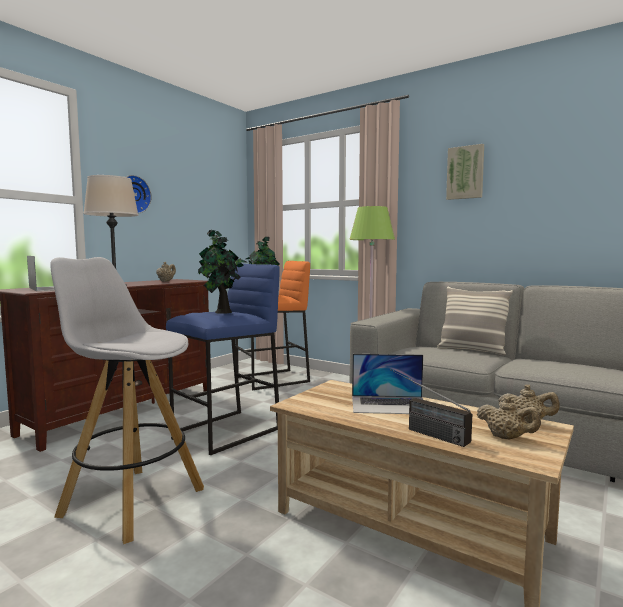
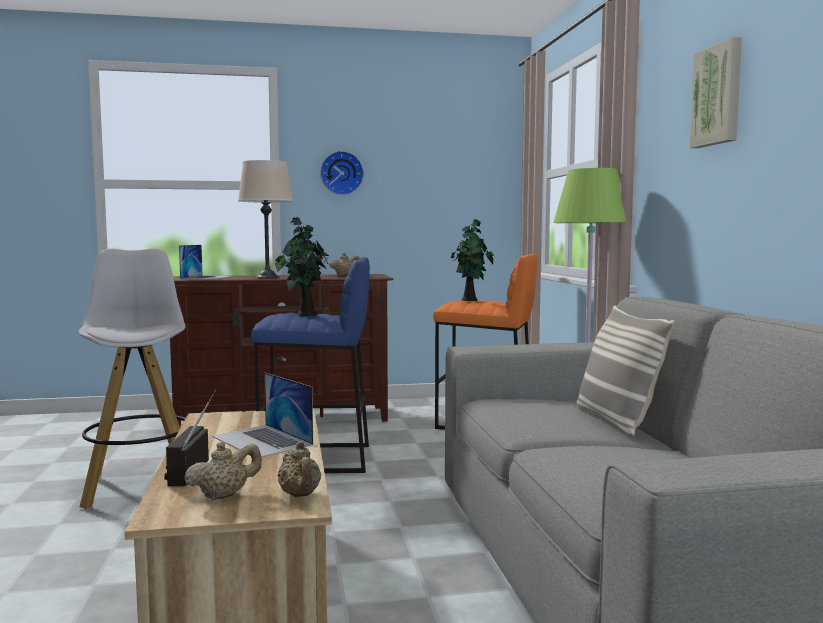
camera: 45 degrees right, 0 degrees up
(506, 437) = (224, 496): beige teapot -> beige teapot turned 120 degrees counterclockwise

